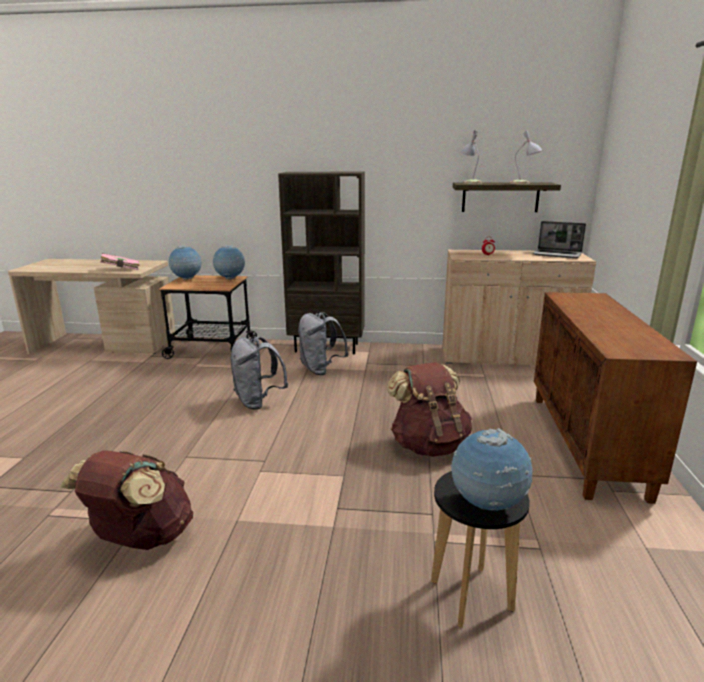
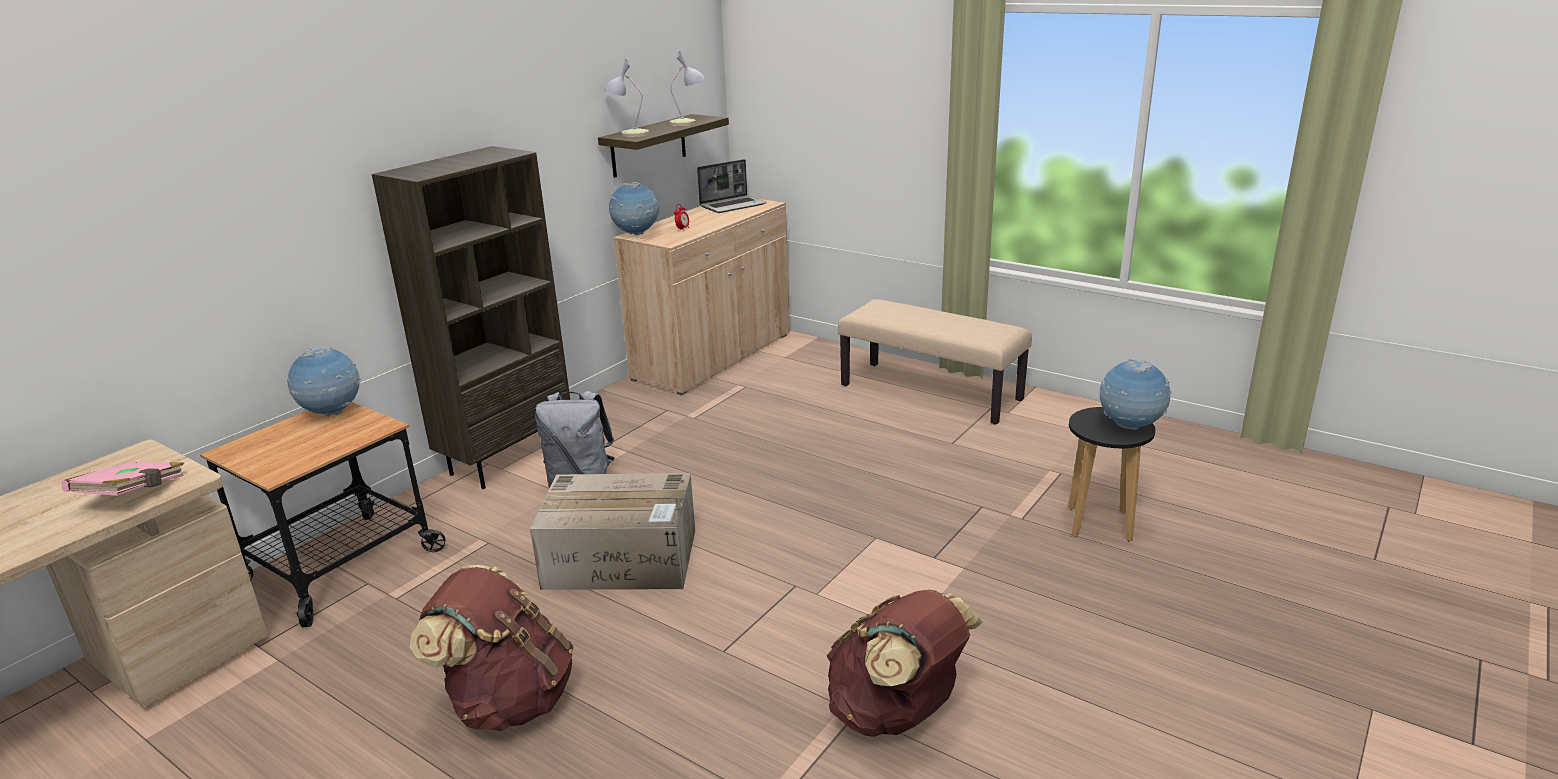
camera: 60 degrees left, 5 degrees up
(187, 279) = (250, 453): globe -> globe (636, 235)
(258, 402) = (623, 558): grey backpack -> cardboard box
(429, 445) = (861, 469): brown backpack -> brown backpack (508, 700)
(587, 444) = (931, 392): brown cabinet -> beige bench

